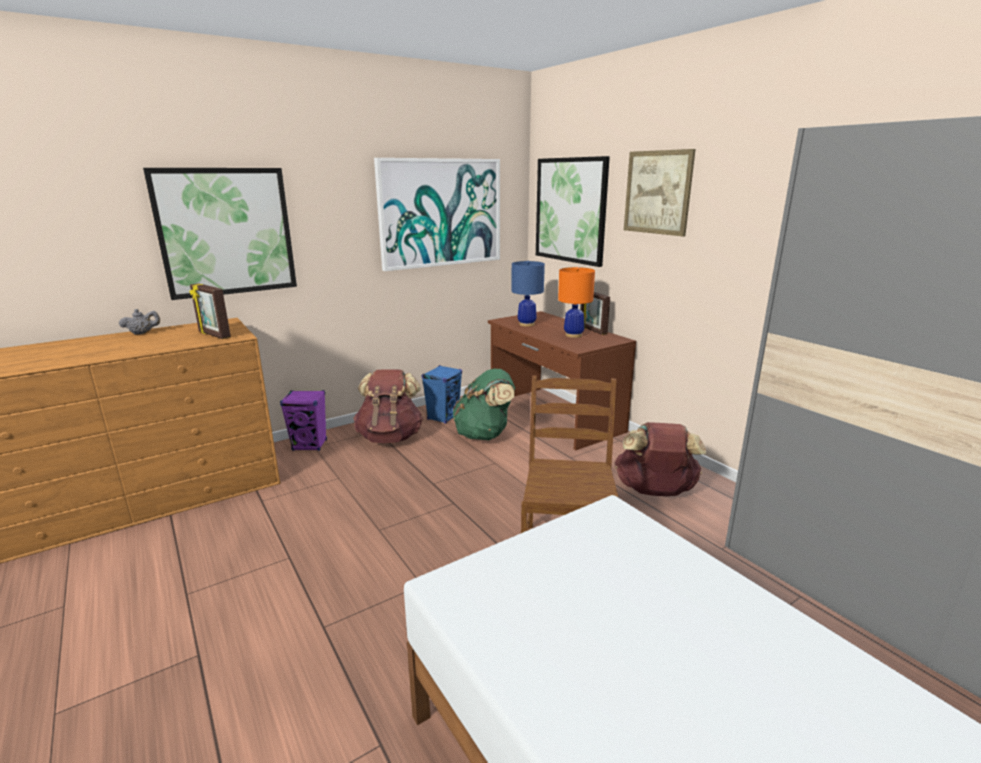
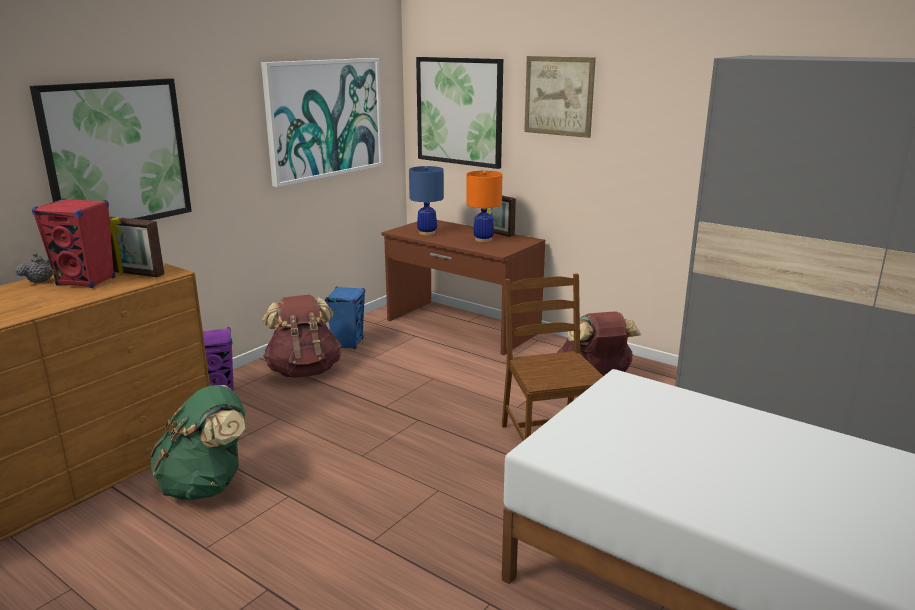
camera: 20 degrees left, 0 degrees up
(170, 337) = (86, 281): none -> red speaker
(484, 434) = (404, 354): green backpack -> green backpack (206, 485)

